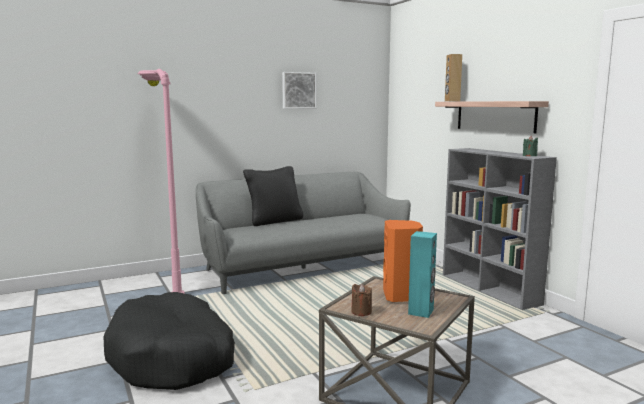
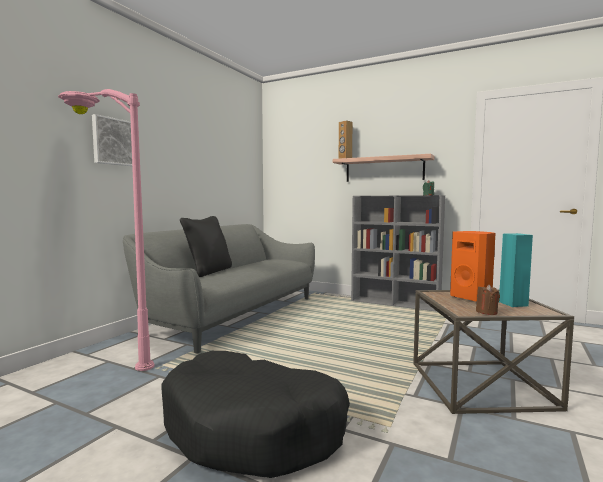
camera: 35 degrees left, 5 degrees down
(298, 90) = (205, 144): picture -> picture (113, 142)

